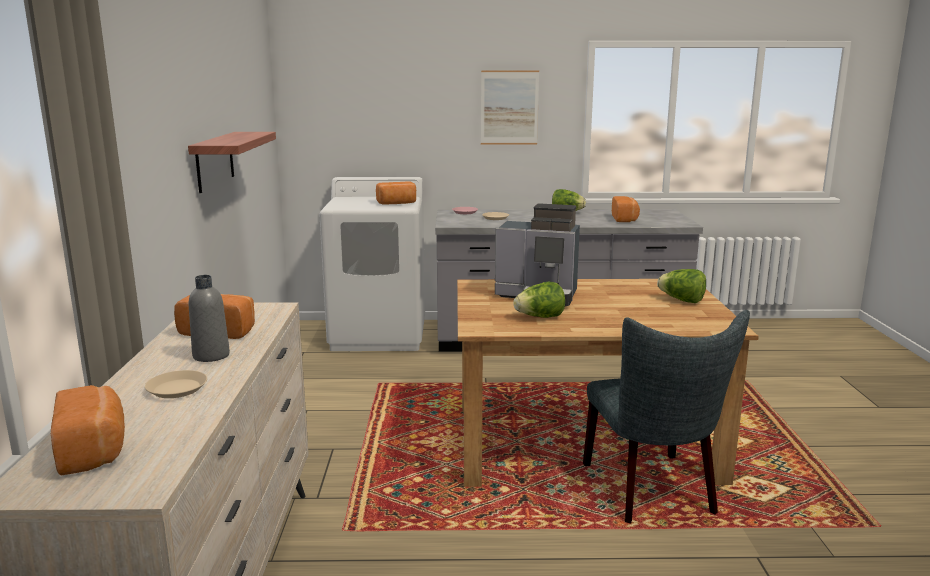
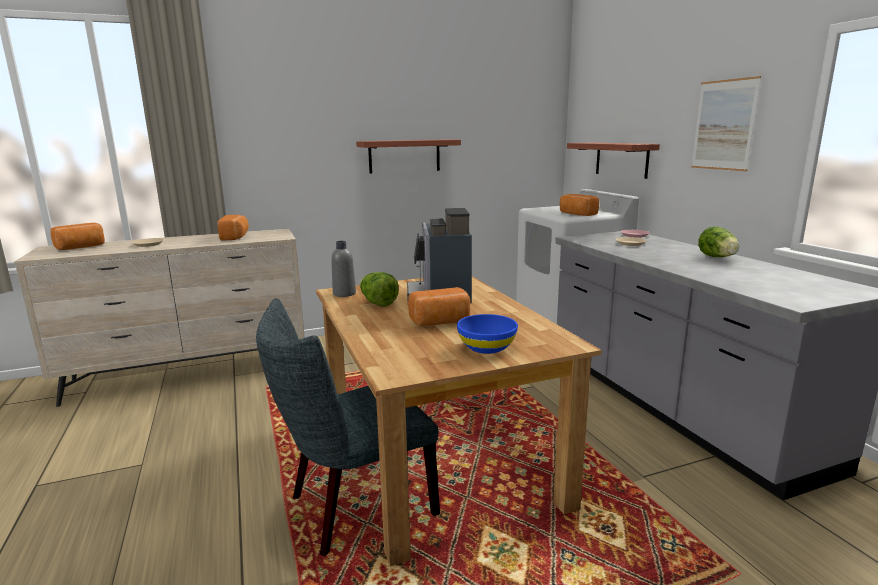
camera: 70 degrees right, 0 degrees up
(211, 356) = (195, 241): grey bottle -> grey bottle (344, 294)
(385, 141) = (621, 159): none -> shelf
(625, 219) = (746, 277): bread -> bread (441, 322)
(682, 300) = (486, 347): lettuce -> blue bowl

